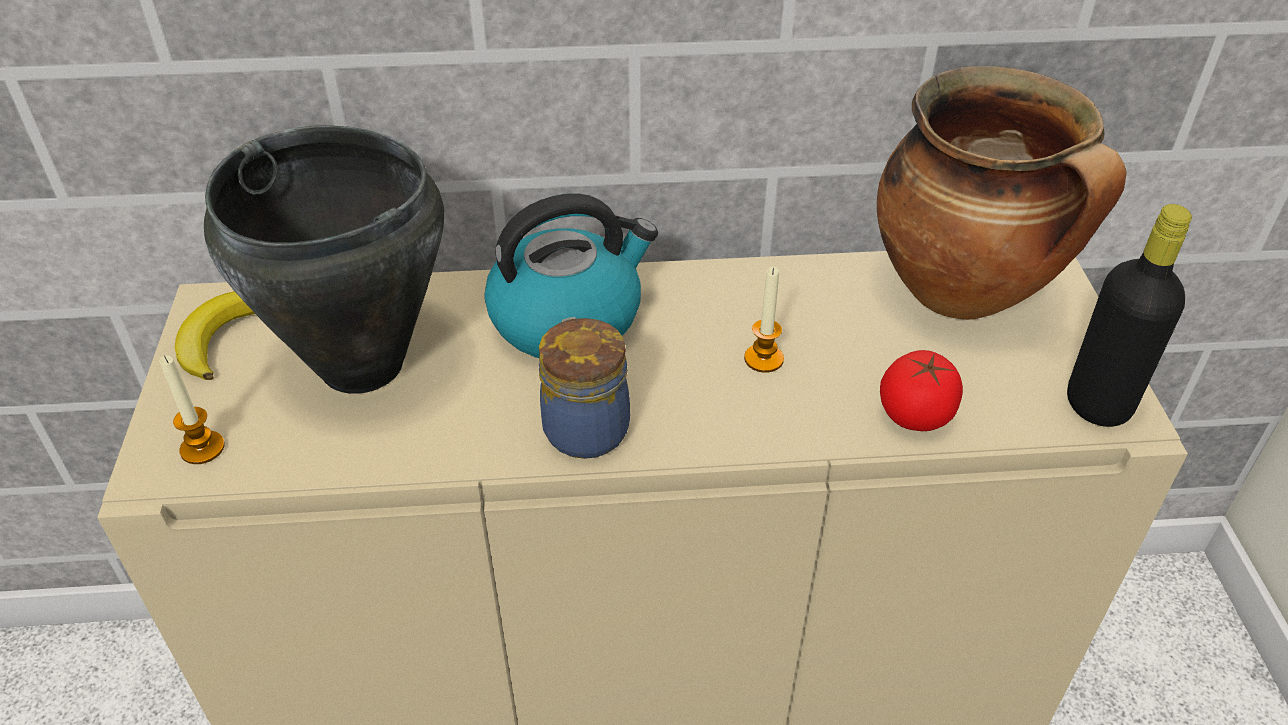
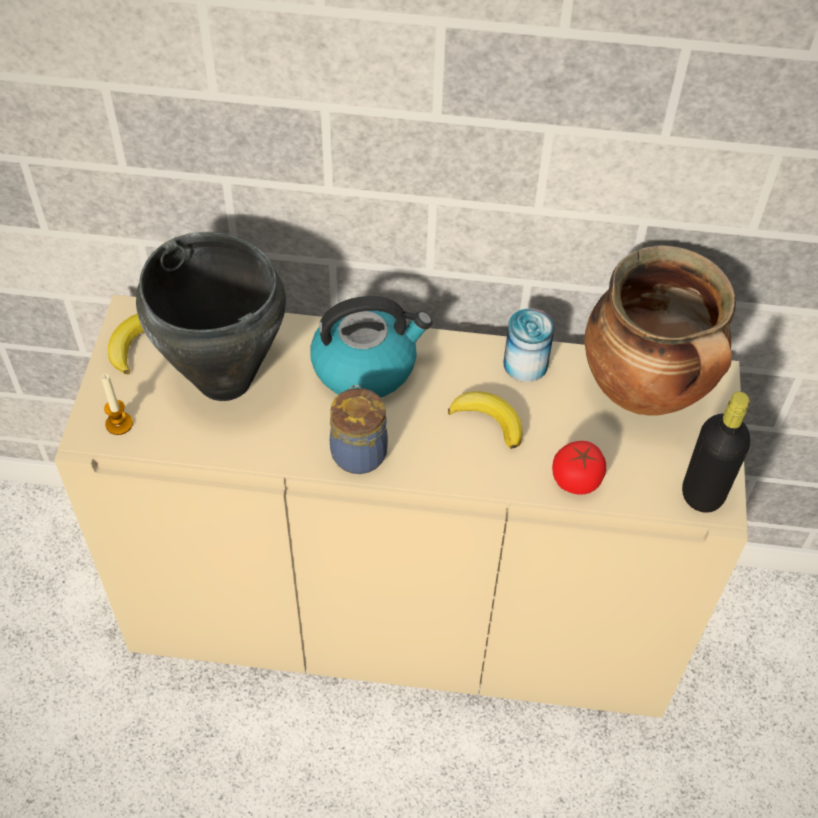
camera: 10 degrees right, 10 degrees up
(763, 359) = (489, 420): candle -> banana
(790, 284) = (525, 364): none -> can

